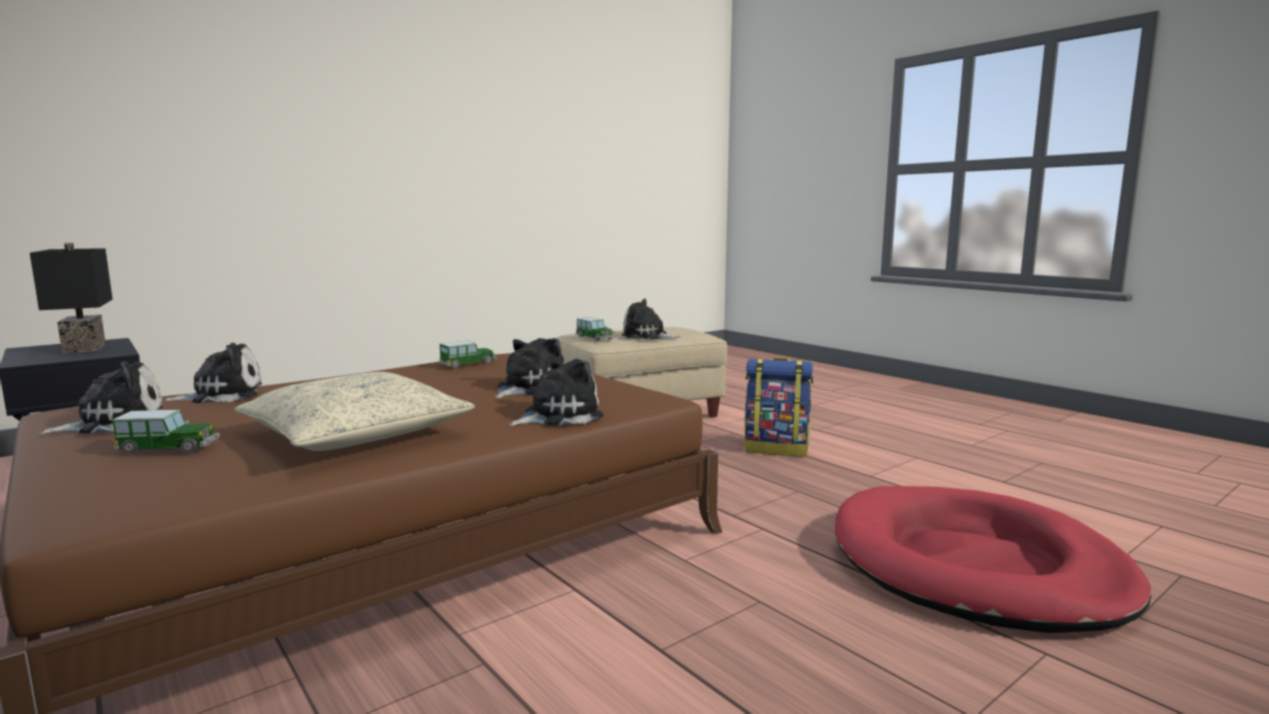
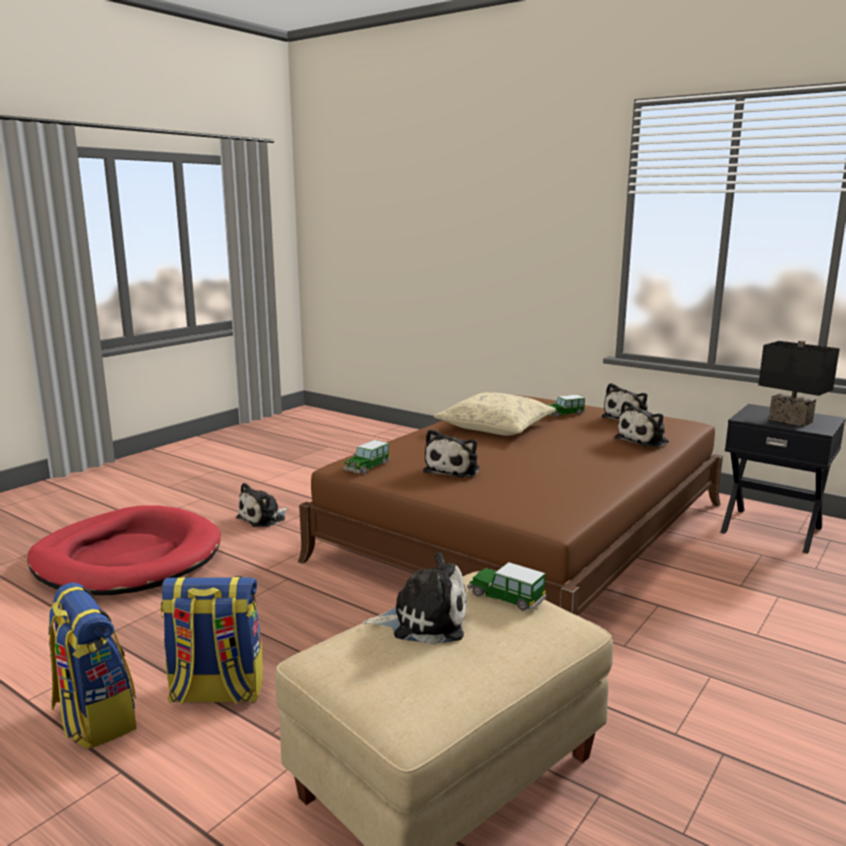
camera: 165 degrees right, 5 degrees up
(468, 364) = (561, 498): toy car -> toy car (367, 467)
(558, 416) = (403, 448): plush toy -> plush toy (264, 518)
(855, 446) = (95, 718): none -> backpack

